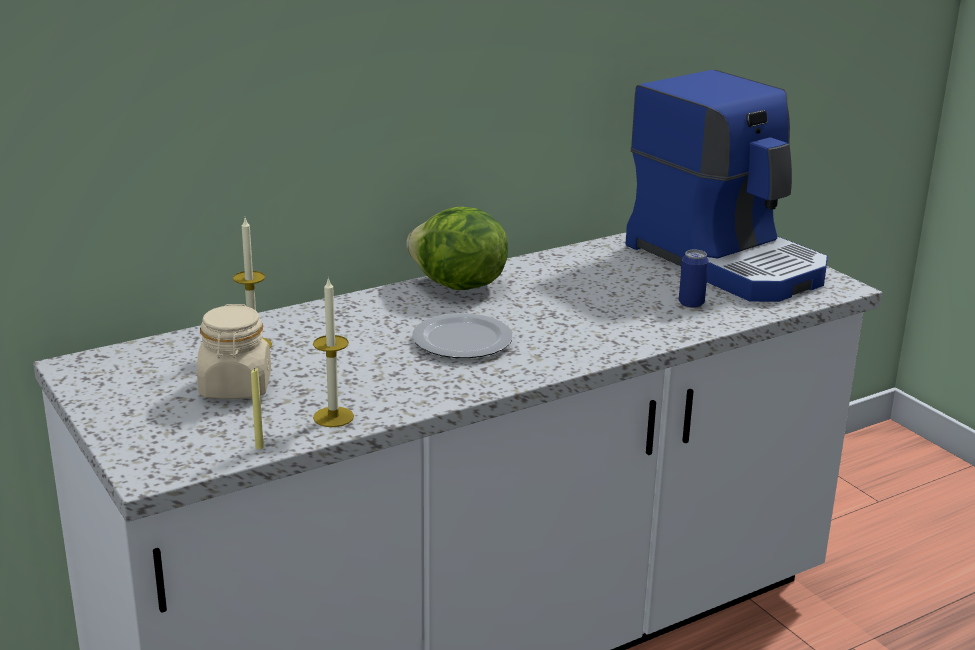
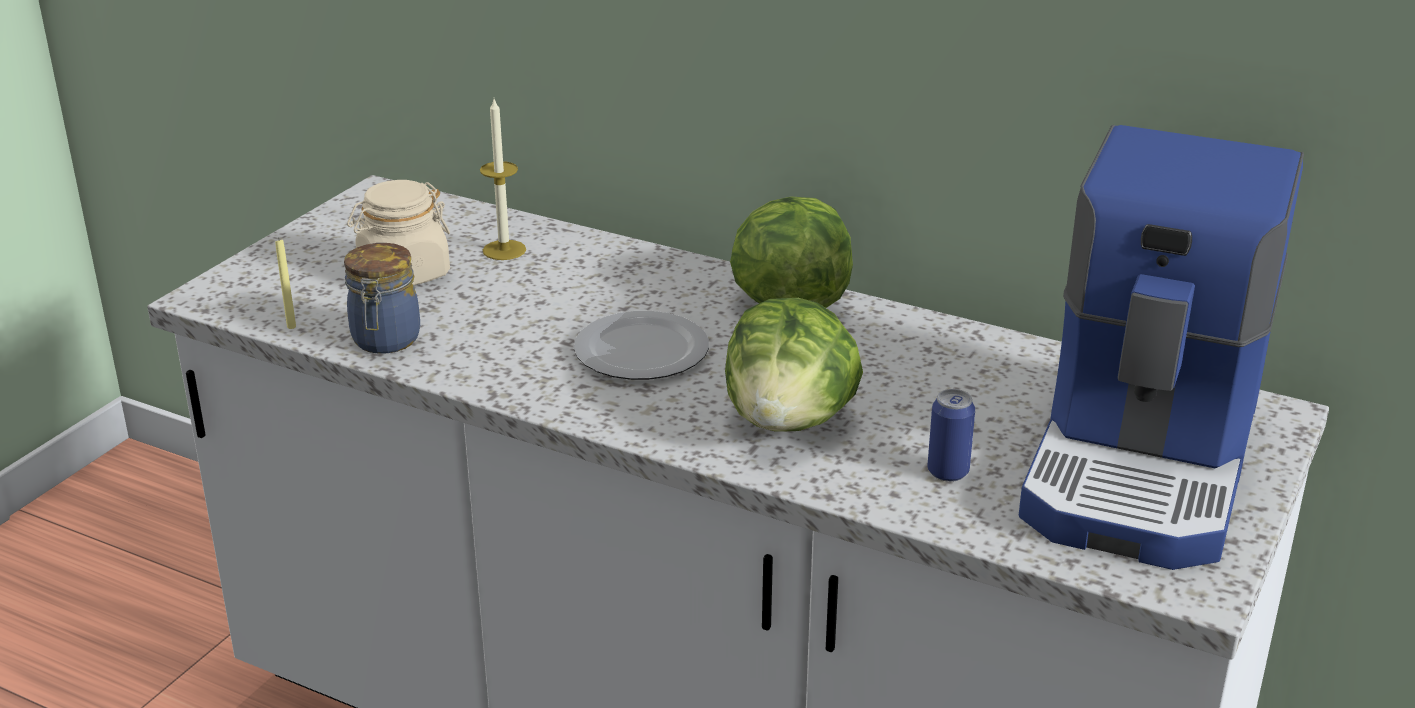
camera: 60 degrees right, 5 degrees up
(333, 417) = (385, 341): candle -> jar
(596, 324) = (790, 421): none -> lettuce

